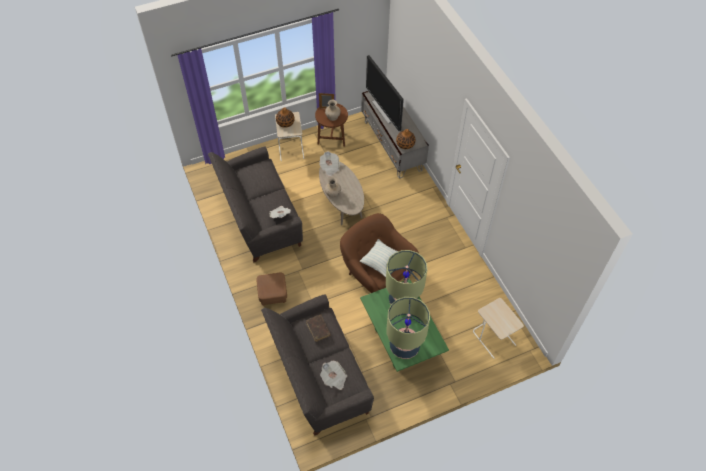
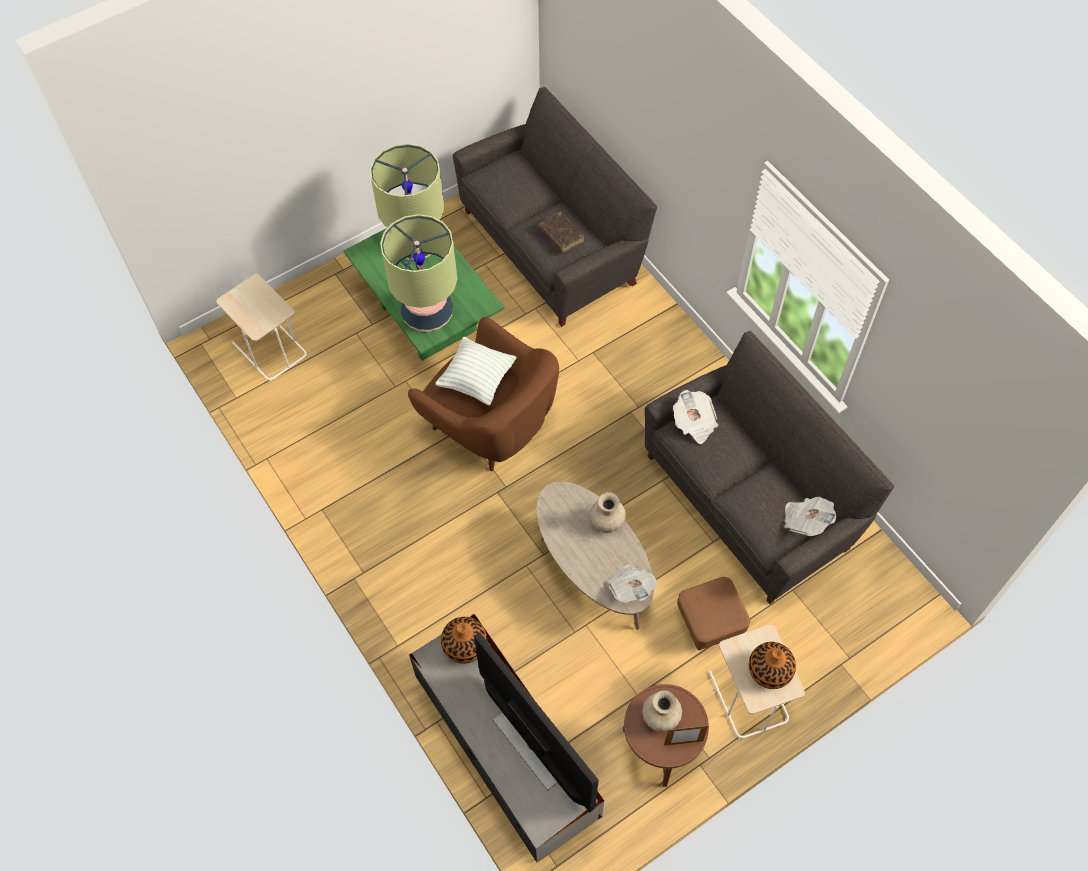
camera: 170 degrees right, 5 degrees up
(273, 295) = (668, 356): brown ottoman -> brown ottoman (709, 623)
(334, 378) = (518, 174): newspaper -> newspaper (805, 520)

